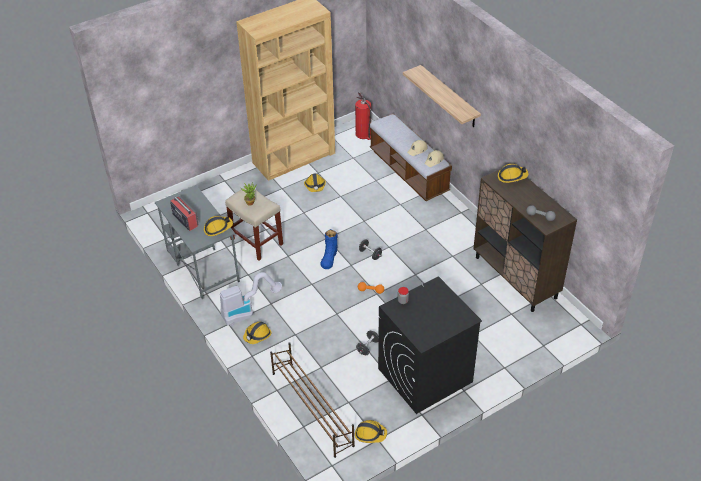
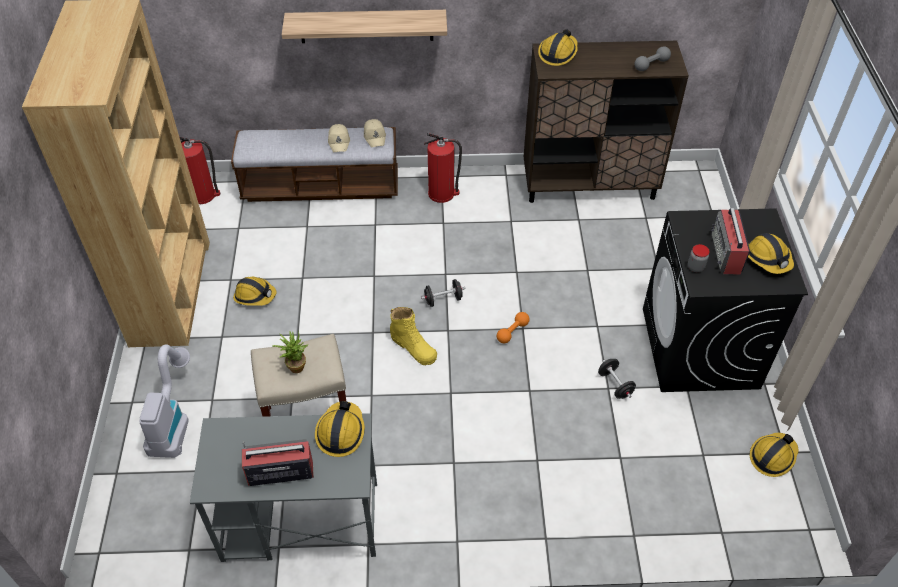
camera: 60 degrees left, 5 degrees up
(247, 311) = (448, 501): vacuum cleaner -> vacuum cleaner (173, 420)
(257, 335) = (508, 511): hard hat -> hard hat (767, 259)
(312, 408) = (692, 505): brown shoe rack -> none
(329, 257) = (413, 347): blue boot -> yellow boot
(424, 310) = (726, 253): none -> radio
(447, 219) = (442, 193): none -> fire extinguisher

